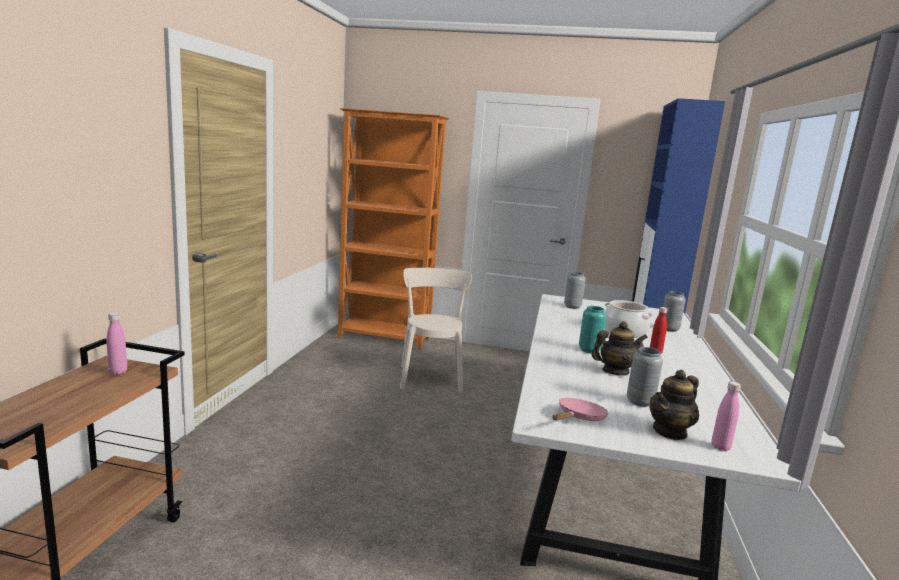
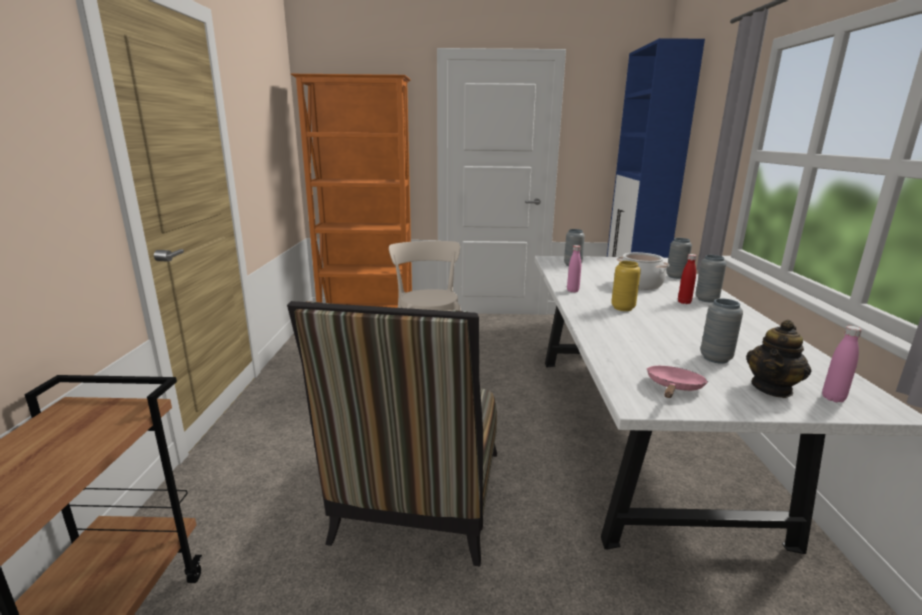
camera: 10 degrees left, 5 degrees up
(118, 372) = (88, 418): pink bottle -> pink bottle (572, 291)
(370, 499) = (418, 503): none -> chair
(589, 350) = (623, 308): turquoise vase -> yellow vase
(615, 371) = (664, 327): teapot -> none
(680, 353) = (706, 299): none -> grey vase

